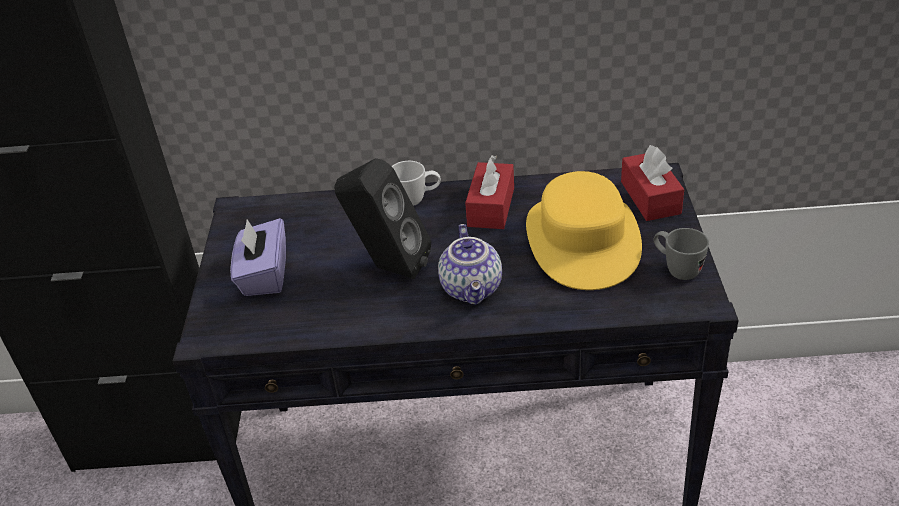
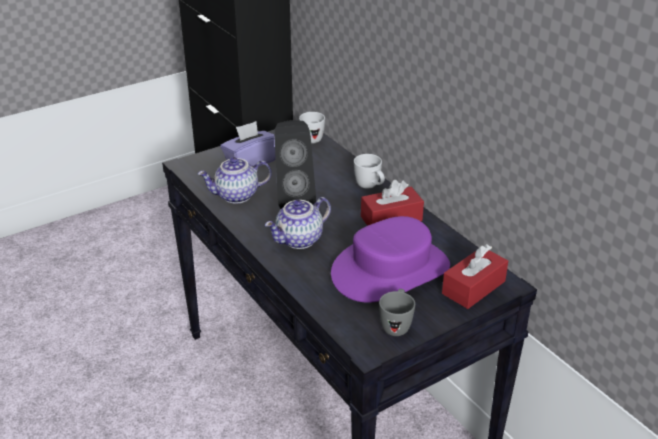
camera: 55 degrees right, 5 degrees down
(266, 208) = (311, 138): none -> white mug
(330, 312) = (236, 196): none -> teapot
(582, 240) = (390, 270): yellow hat -> purple hat

